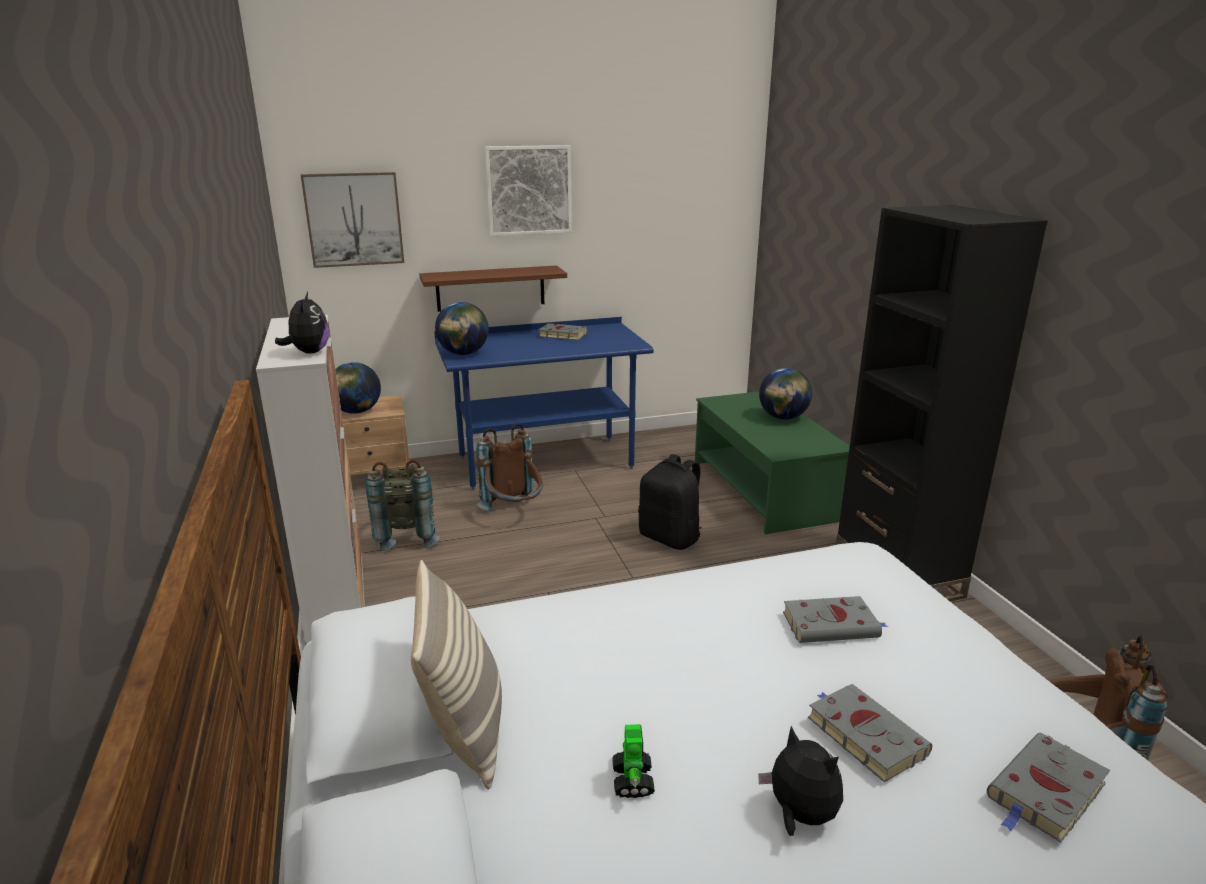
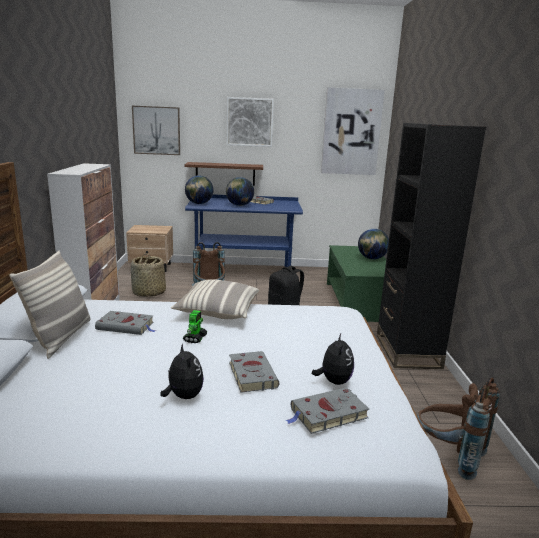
camera: 15 degrees right, 5 degrees down
(308, 352) = (78, 171): plush toy -> plush toy (334, 381)
(356, 412) = (144, 230): globe -> globe (239, 205)
(407, 536) = (148, 293): grey backpack -> basket
(632, 779) = (117, 368): toy robot -> toy robot (195, 338)
(681, 599) = (217, 311): none -> pillow
(702, 195) = (351, 132): none -> picture
(832, 625) = (288, 333): grey book -> grey book (127, 326)

